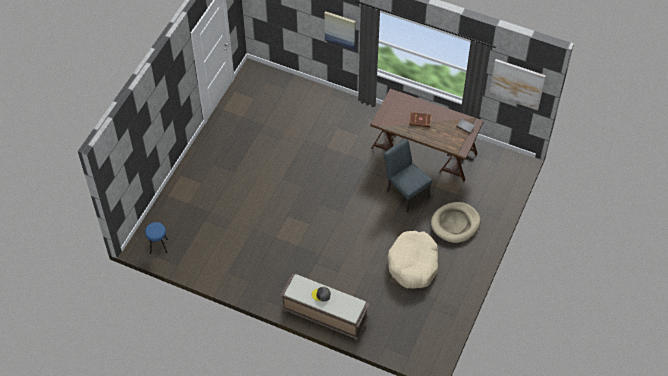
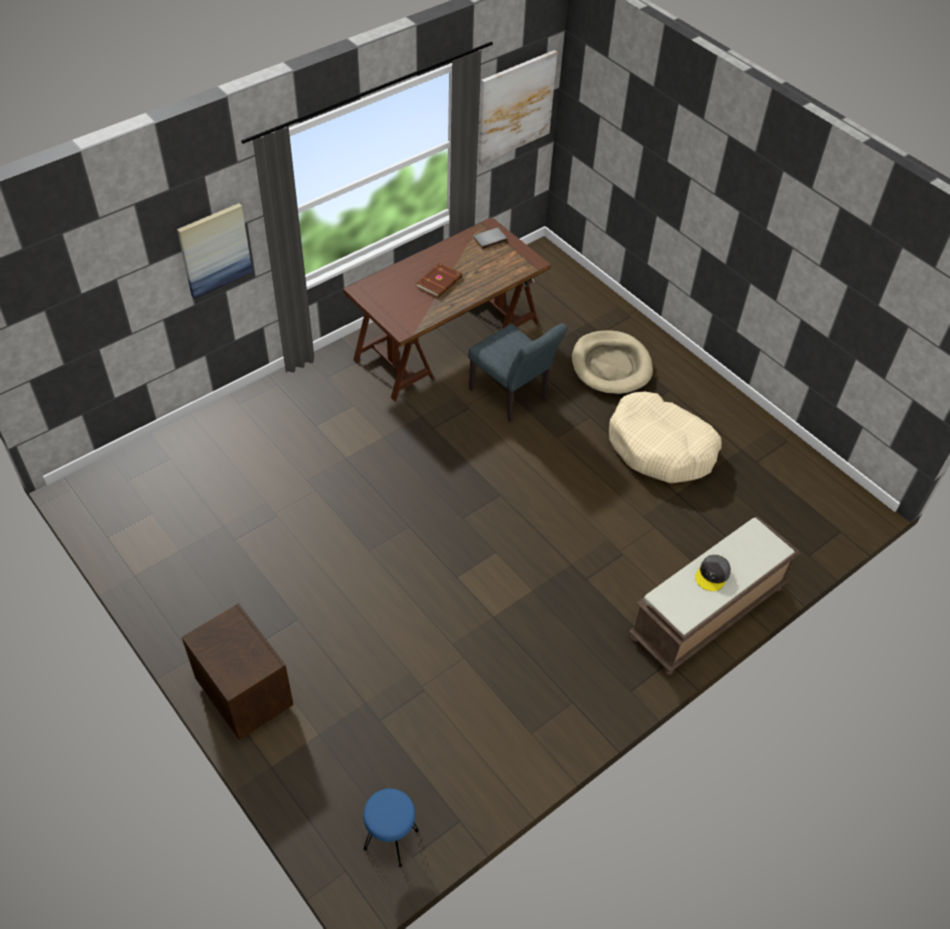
camera: 65 degrees left, 5 degrees down
(192, 172) = (245, 694): none -> brown nightstand
(405, 192) = (512, 397): grey chair -> grey chair turned 120 degrees counterclockwise

